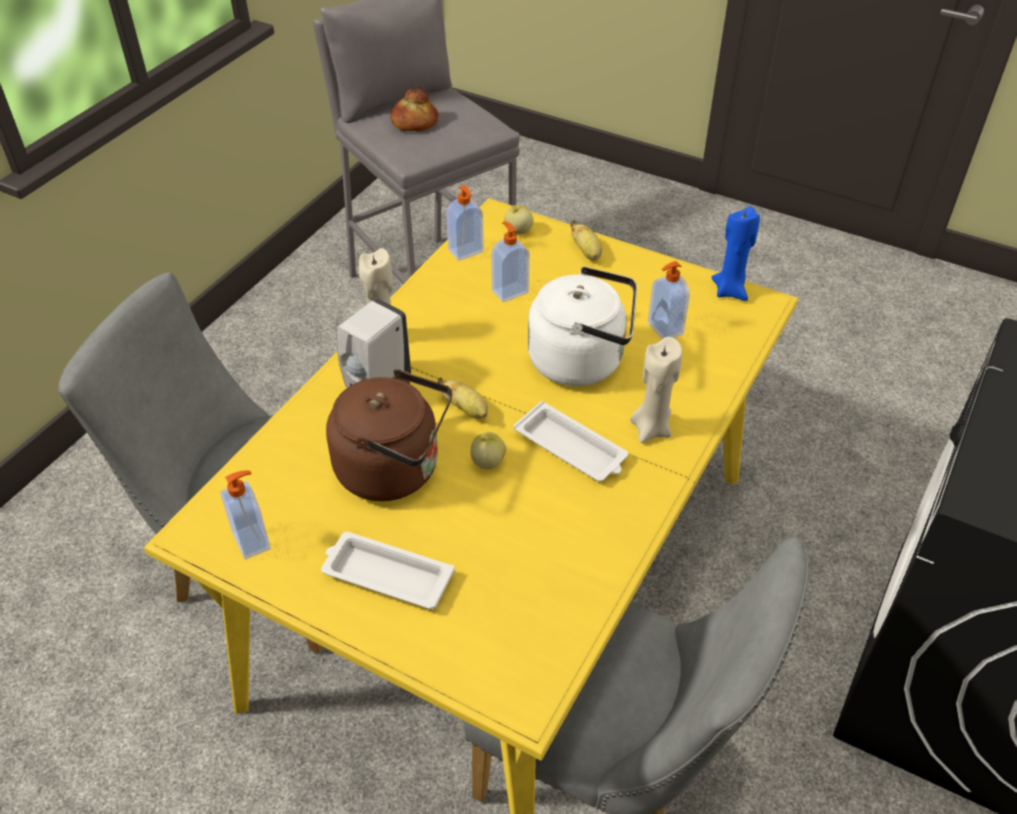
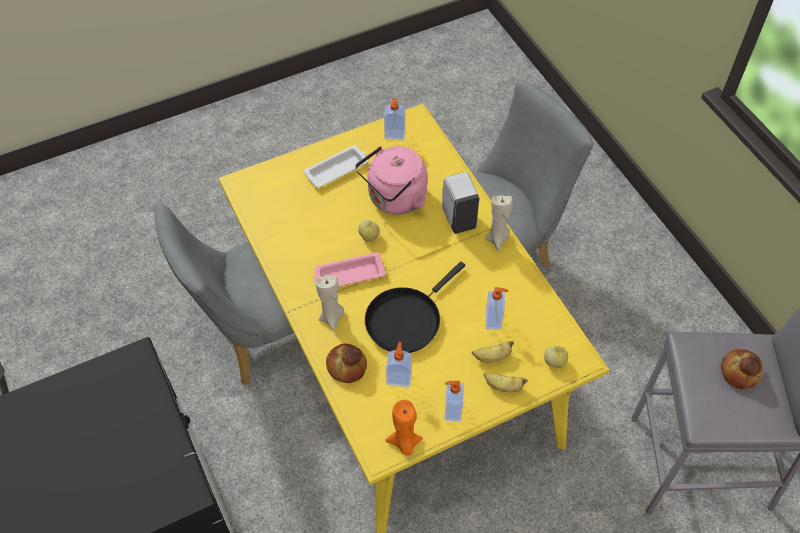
camera: 125 degrees right, 10 degrees up
(395, 470) = (394, 199): brown kettle -> pink kettle
(466, 252) = (550, 320): soap dispenser -> soap dispenser (452, 410)
(466, 409) = (411, 247): banana -> banana (492, 357)
(571, 448) = (348, 274): white tray -> pink tray
(582, 361) = (406, 319): white kettle -> black frying pan
(700, 379) = (346, 366): none -> bread
(730, 290) = (404, 443): blue candle -> orange candle

